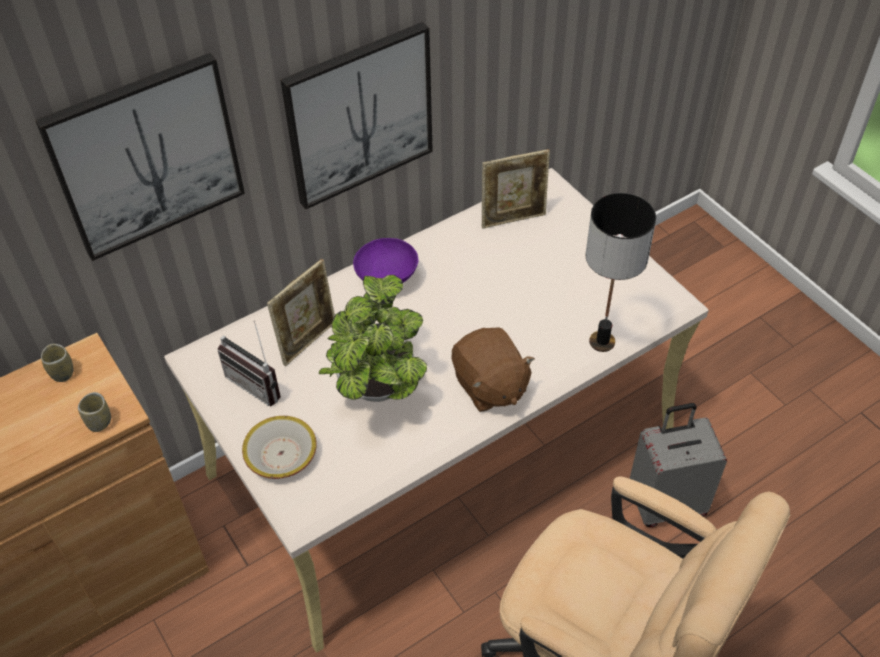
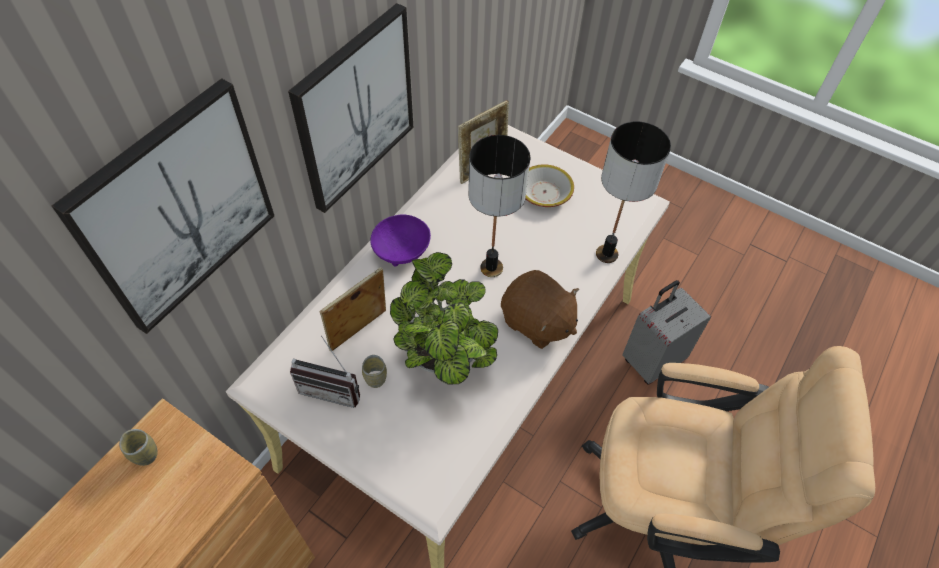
camera: 25 degrees left, 5 degrees up
(99, 422) = (210, 493): cup -> cup (375, 378)
(281, 454) = (387, 450): bowl -> bowl (544, 192)
(308, 341) = (359, 333): picture frame -> picture frame turned 150 degrees counterclockwise
(470, 319) = (491, 267): none -> table lamp

